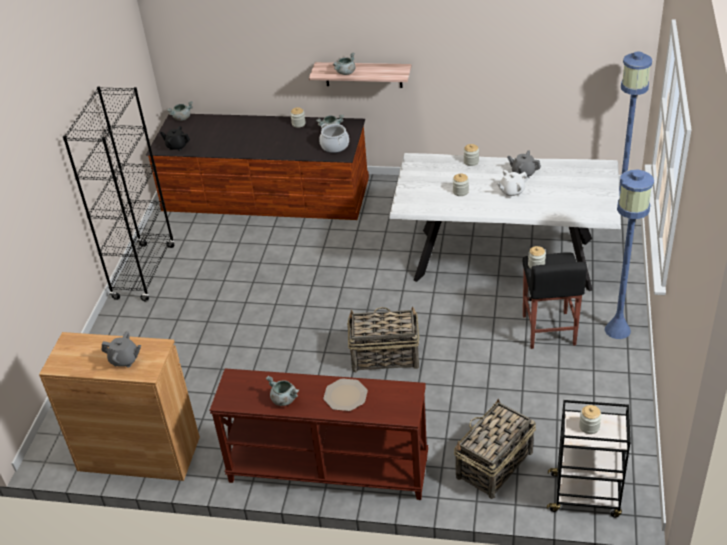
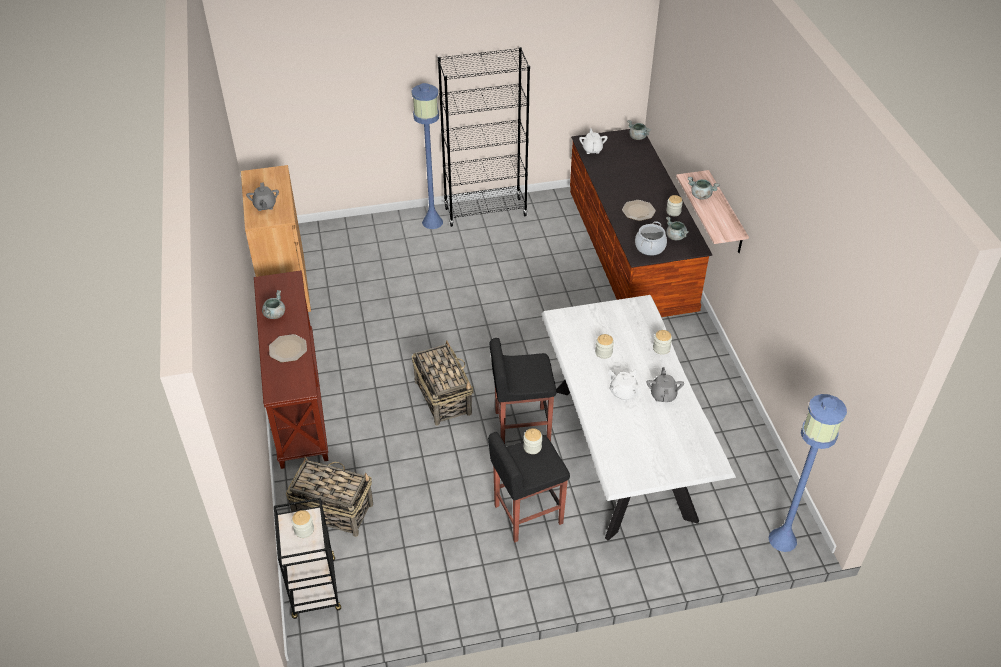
camera: 65 degrees right, 5 degrees up
(177, 146) = (592, 149): black teapot -> white teapot
(283, 141) = (638, 211): none -> plate
(446, 311) = (521, 426): none -> black stool
(617, 330) = (552, 575): blue floor lamp -> blue floor lamp (432, 222)

